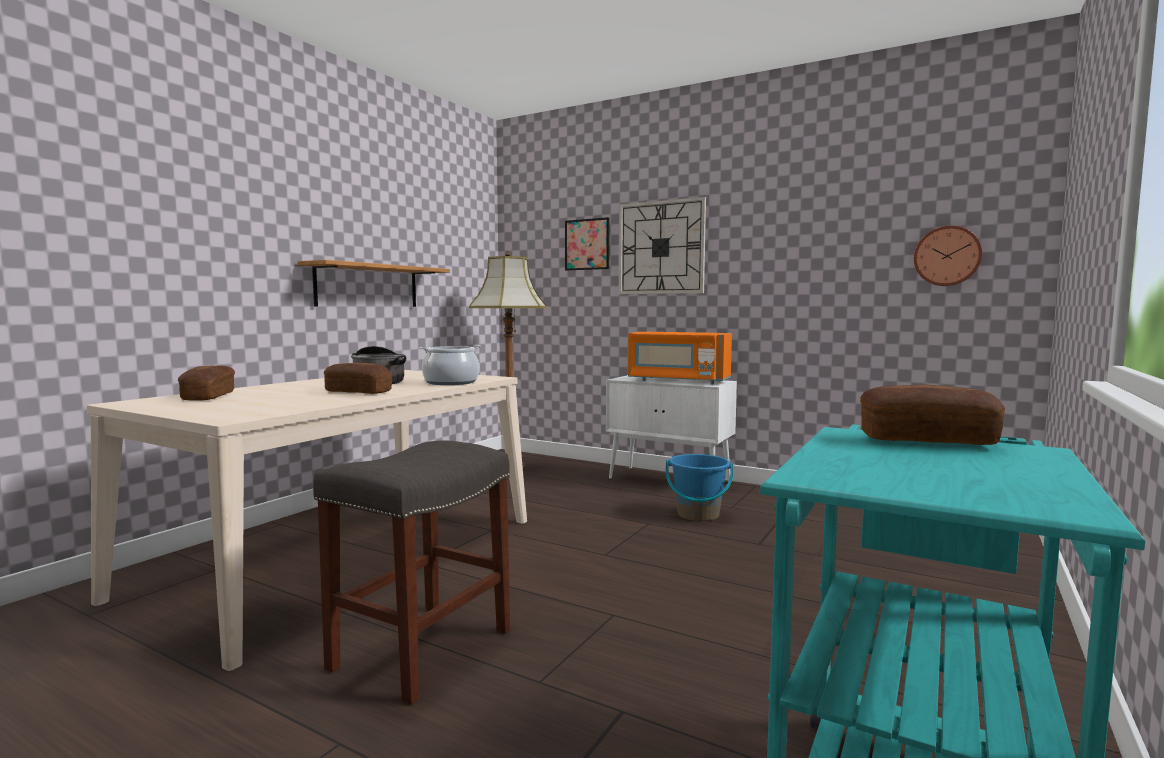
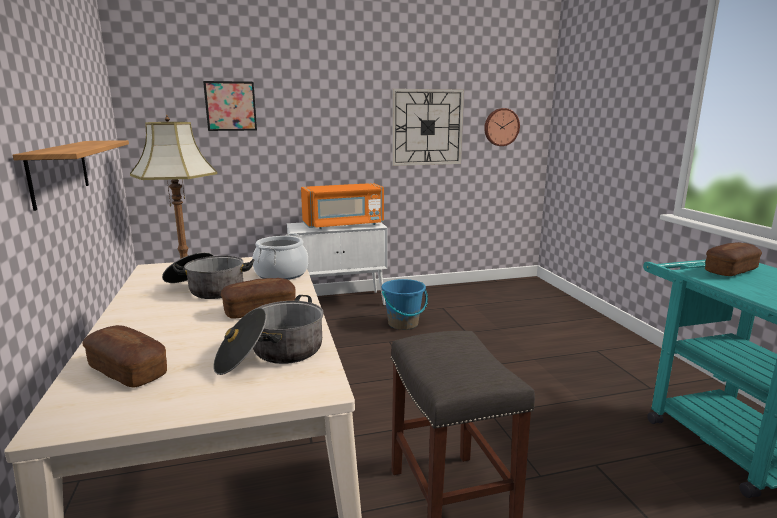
camera: 45 degrees left, 10 degrees up
(275, 405) = (272, 355): none -> cooking pot
(661, 247) = (307, 113): wall clock -> wall clock (427, 127)

